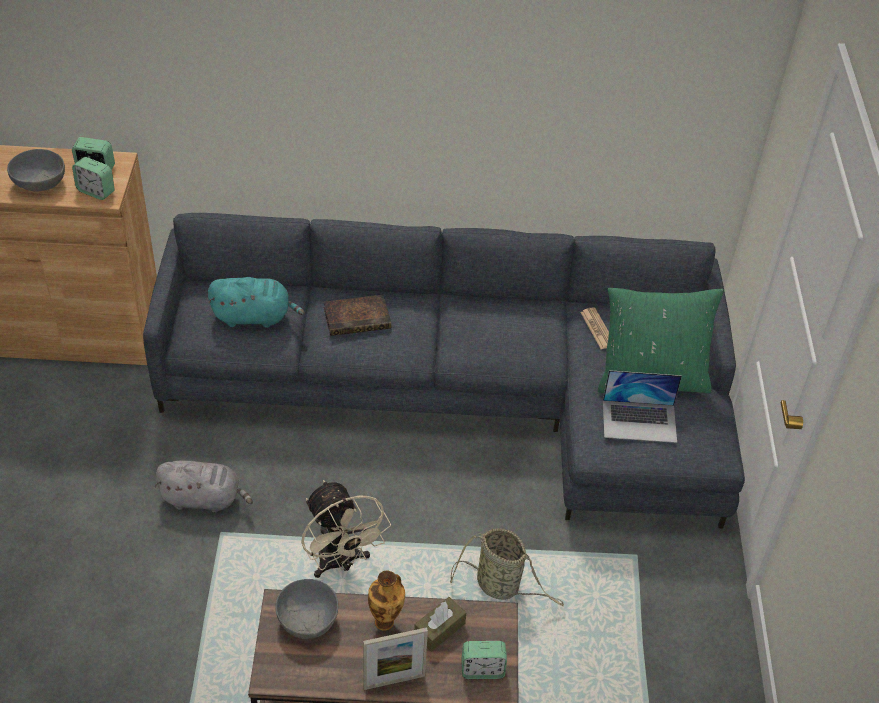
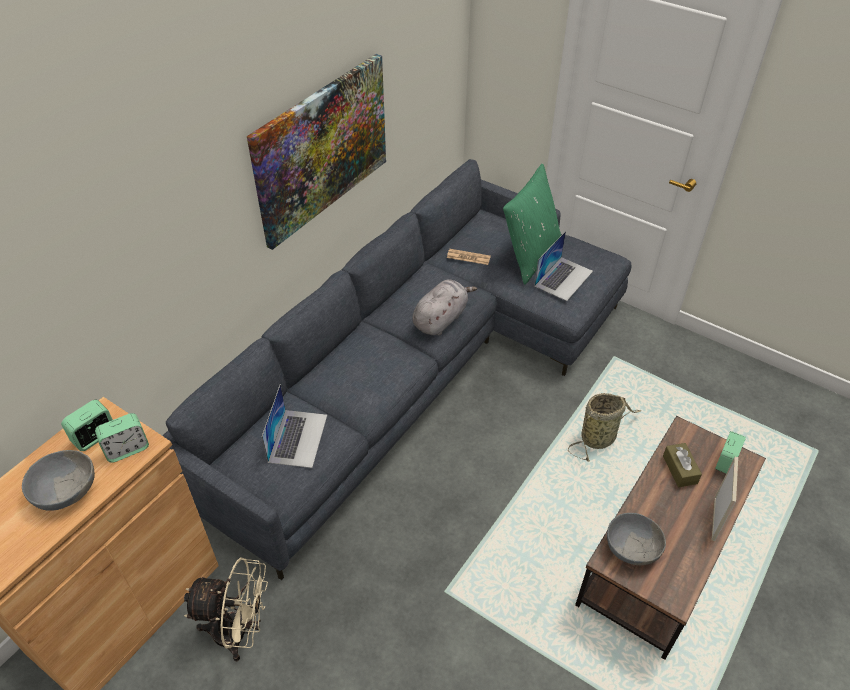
camera: 55 degrees left, 0 degrees up
(204, 499) = (401, 588): grey plush toy -> grey plush toy (441, 319)
(255, 317) = (298, 438): turquoise plush toy -> laptop
(340, 563) = (524, 522): beige fan -> beige fan (239, 632)
(358, 318) = (355, 373): book -> none
(386, 621) = (657, 498): vase -> none
(468, 98) = (322, 149): none -> picture

